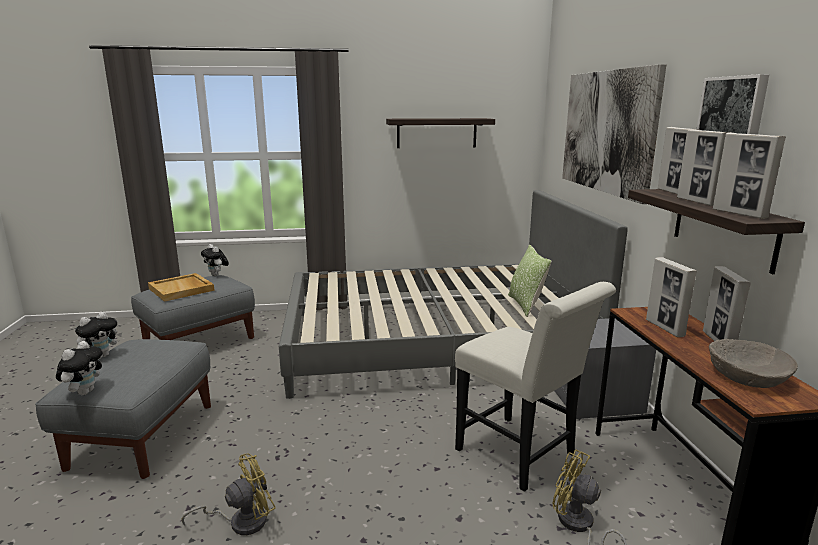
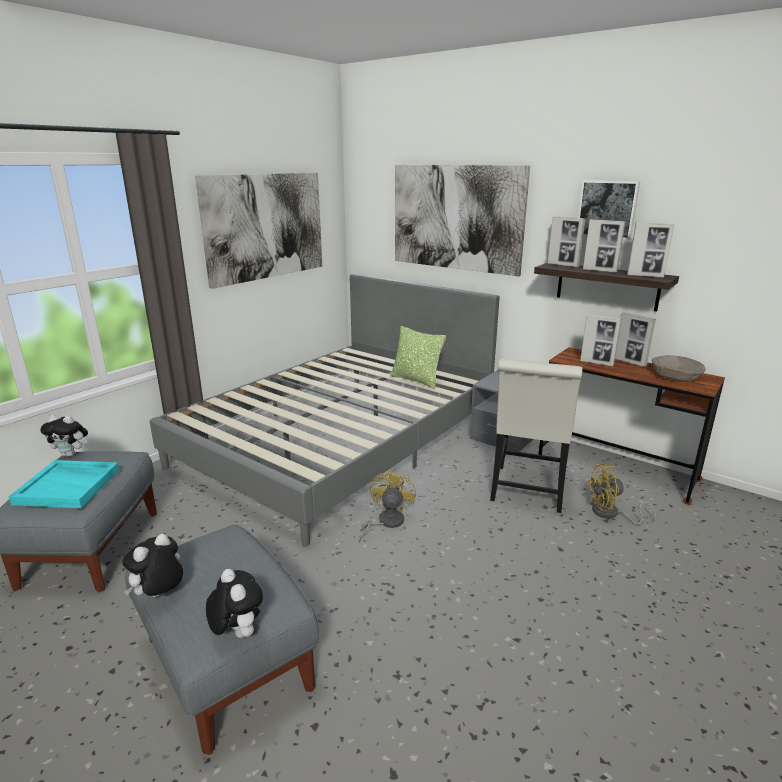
camera: 45 degrees left, 5 degrees up
(102, 356) = (159, 595): plush toy -> plush toy turned 135 degrees counterclockwise
(182, 289) = (69, 486): beige tray -> turquoise tray
(241, 521) = (453, 651): yellow fan -> yellow fan (386, 522)
(436, 133) = (265, 226): shelf -> picture
(522, 455) = (527, 492): white chair -> white chair turned 105 degrees clockwise

